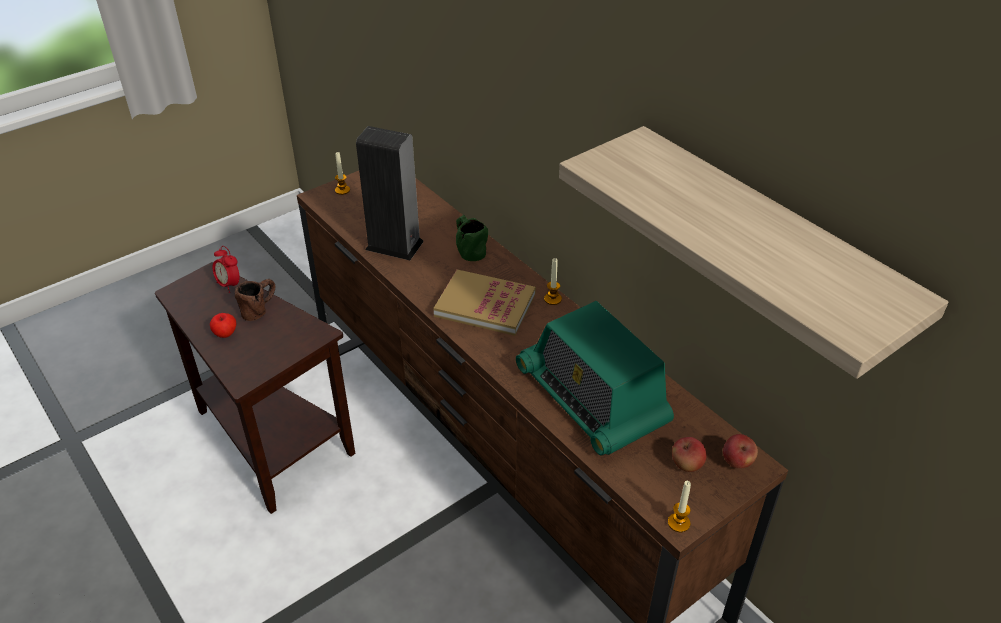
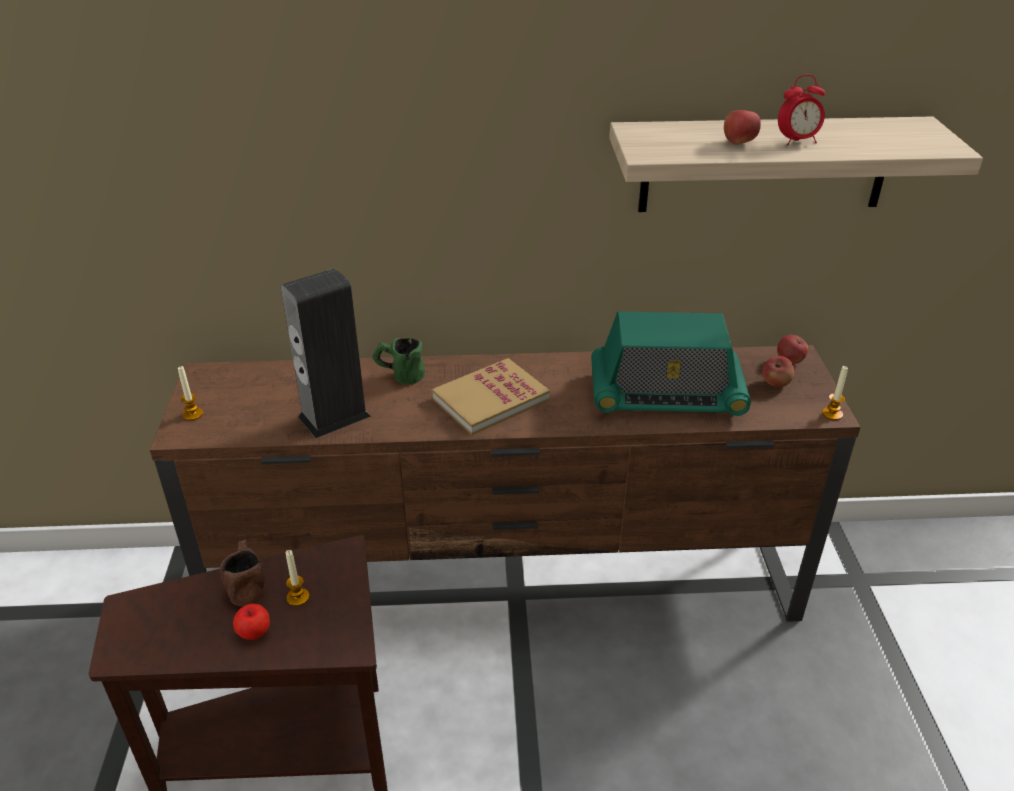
camera: 55 degrees left, 5 degrees down
(229, 285) = (170, 596): alarm clock -> alarm clock (797, 141)
(552, 299) = (524, 361): candle -> candle (298, 597)
(684, 201) = (739, 142): none -> apple

